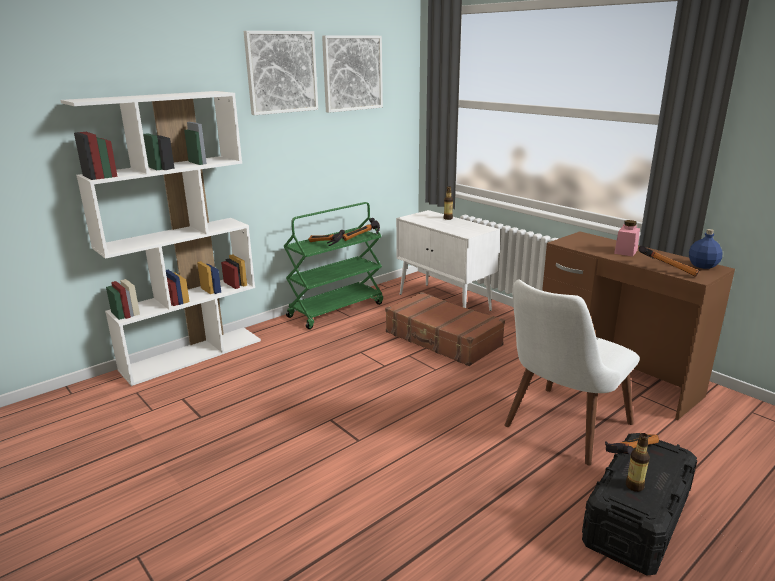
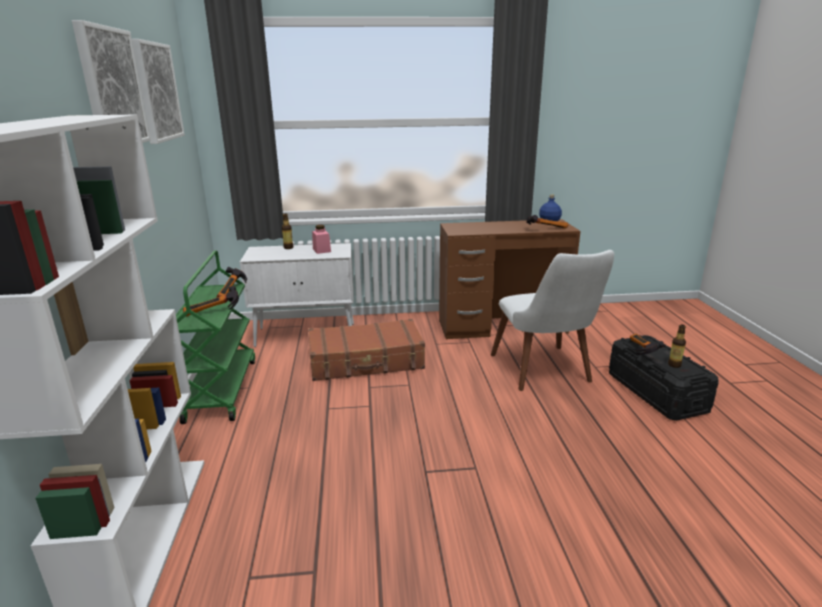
camera: 55 degrees left, 0 degrees up
(625, 252) = (500, 226): pink jar -> pink jar (321, 250)

